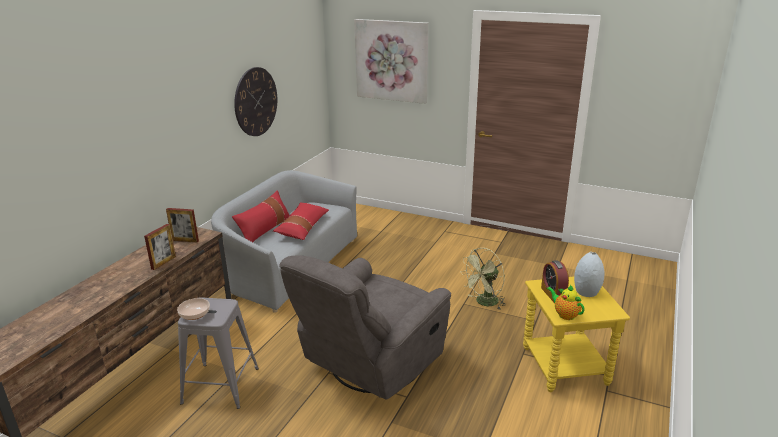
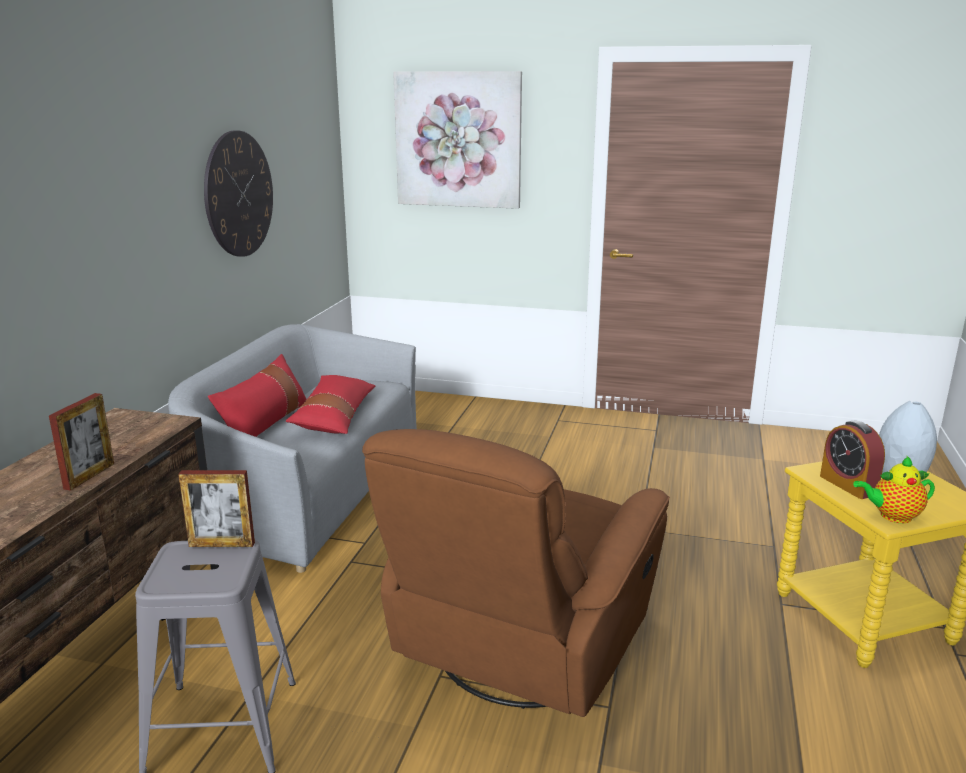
camera: 10 degrees left, 5 degrees down
(185, 240) = (128, 435): picture frame -> picture frame (222, 544)
(194, 315) = (171, 576): bowl -> none
(370, 366) = (517, 656): grey armchair -> brown armchair
(484, 303) = (673, 525): green fan -> none
(564, 314) = (892, 516): teapot -> teapot turned 45 degrees counterclockwise

